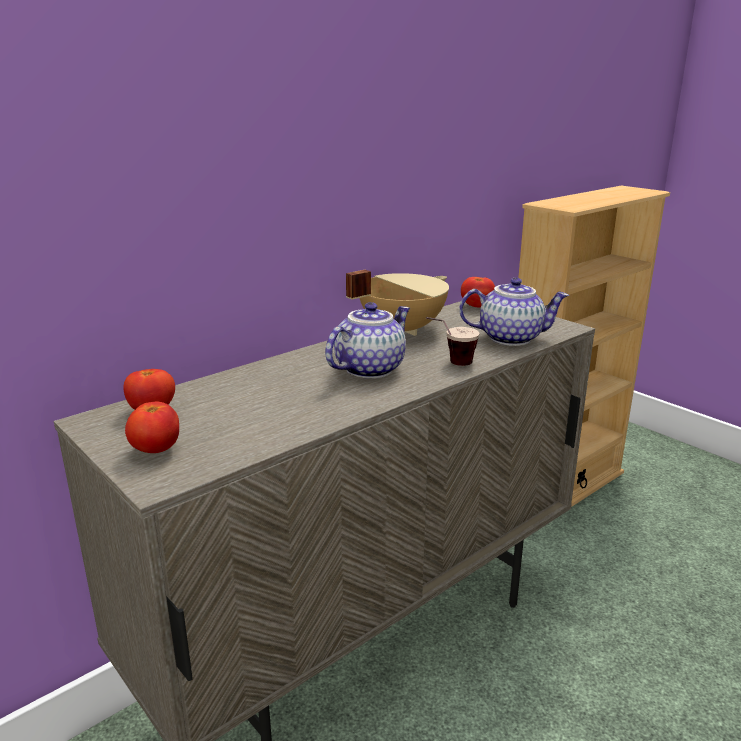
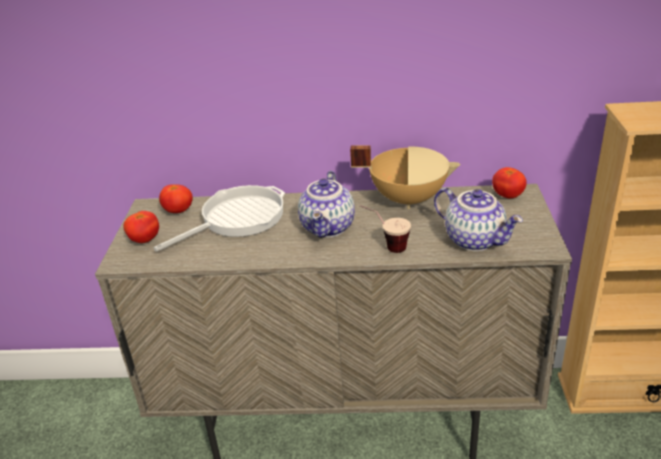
camera: 45 degrees right, 10 degrees up
(249, 393) = (237, 219): none -> frying pan
(369, 369) = (329, 228): teapot -> teapot turned 105 degrees clockwise

